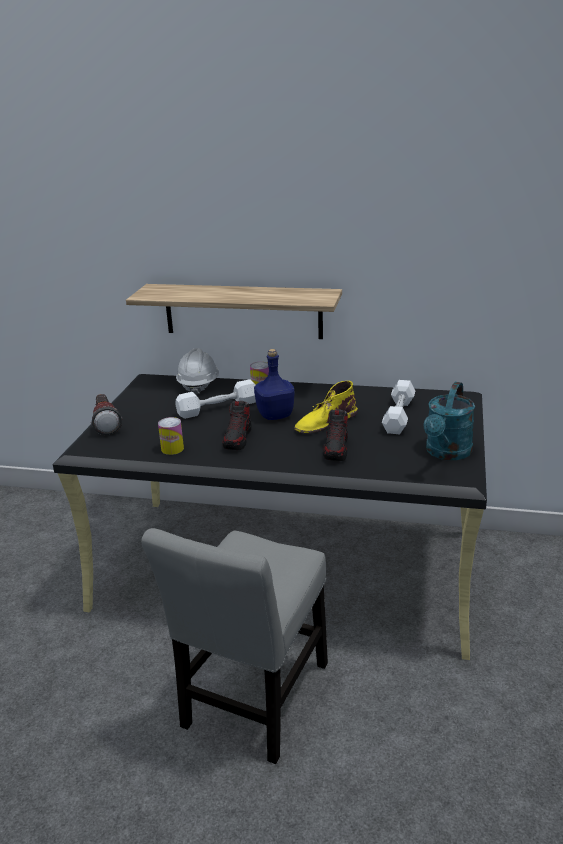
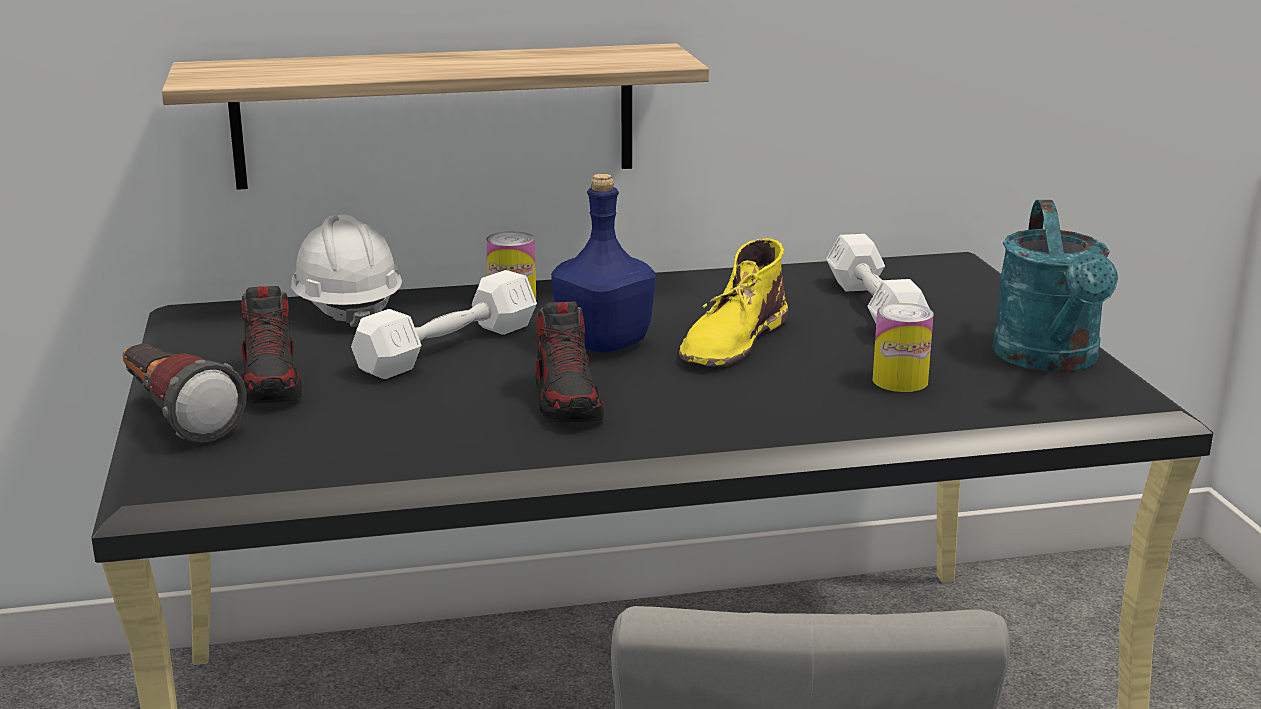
camera: 25 degrees left, 5 degrees down
(172, 449) = (421, 445): can -> can (900, 381)
(336, 449) = (818, 387): shoe -> shoe (272, 383)

